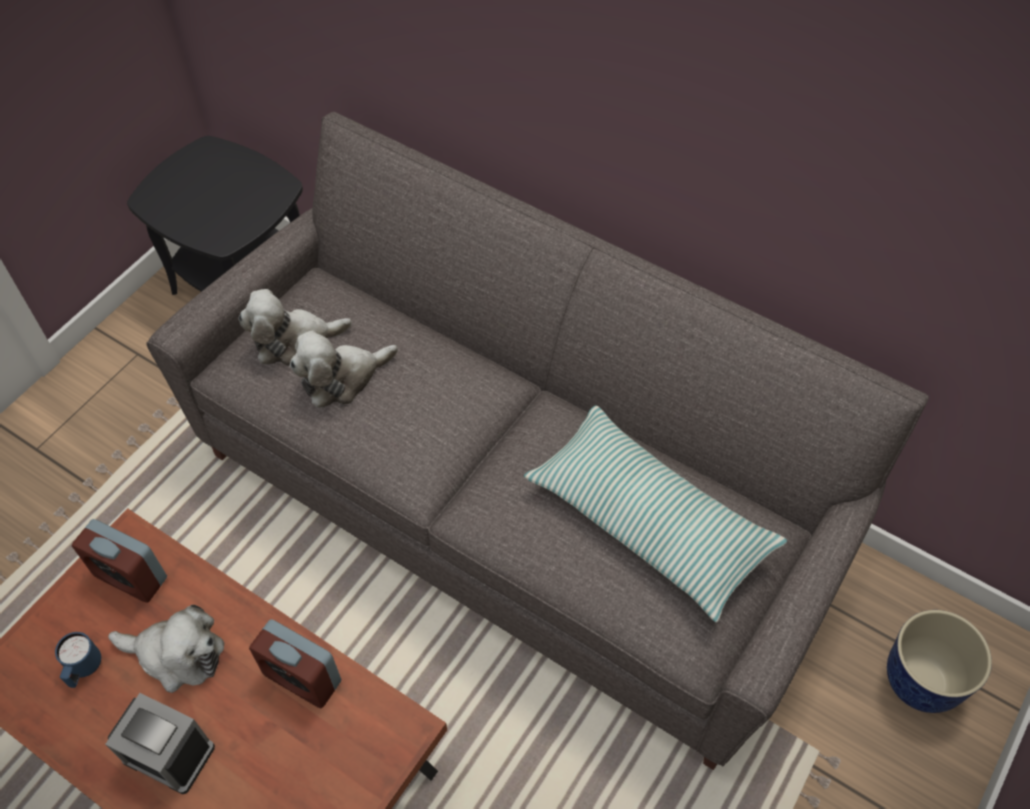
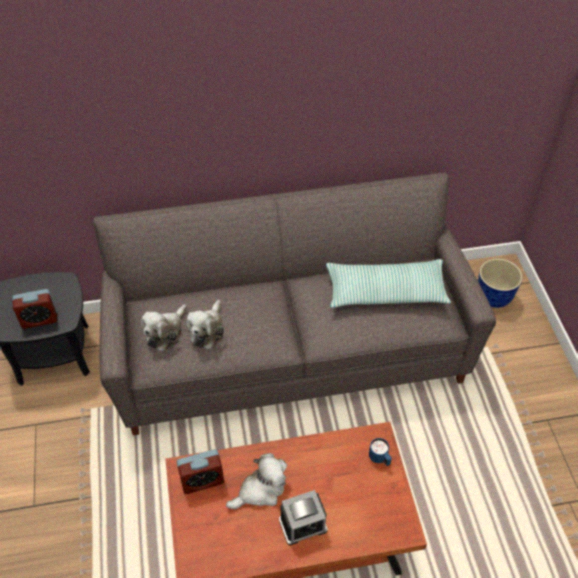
camera: 45 degrees left, 5 degrees down
(84, 669) = (228, 530): blue mug -> blue mug (380, 459)
(302, 678) = (320, 453): alarm clock -> alarm clock (39, 319)

